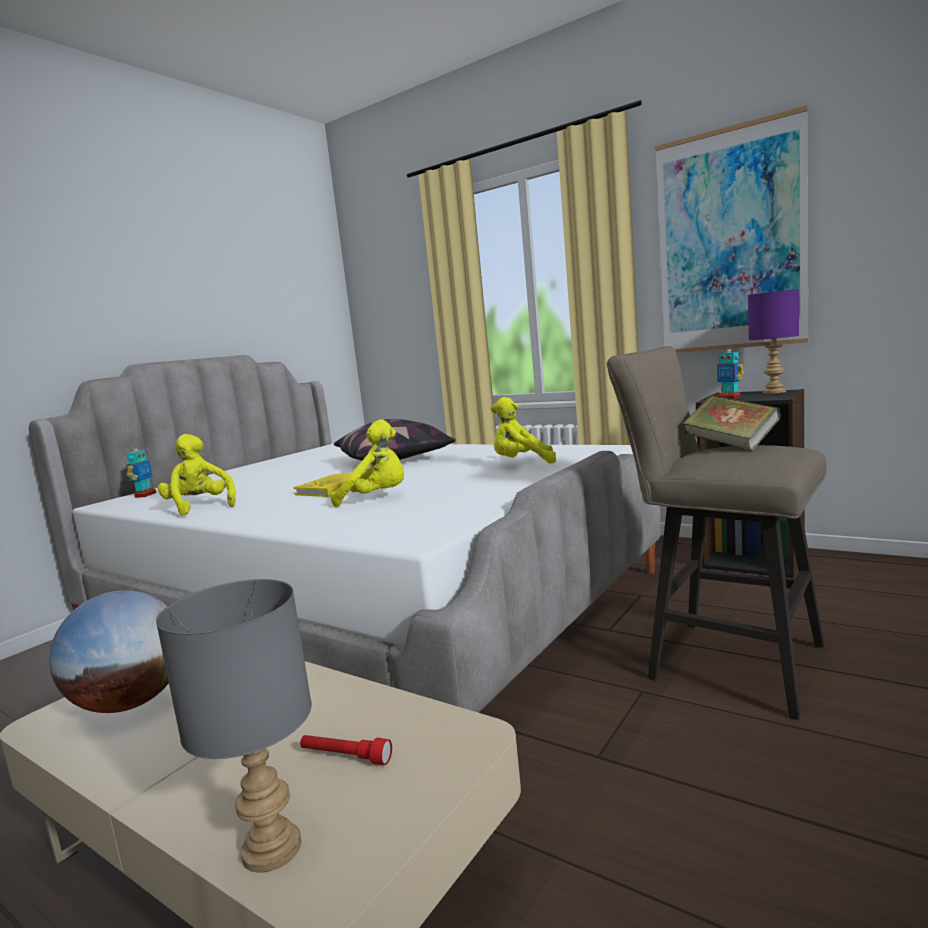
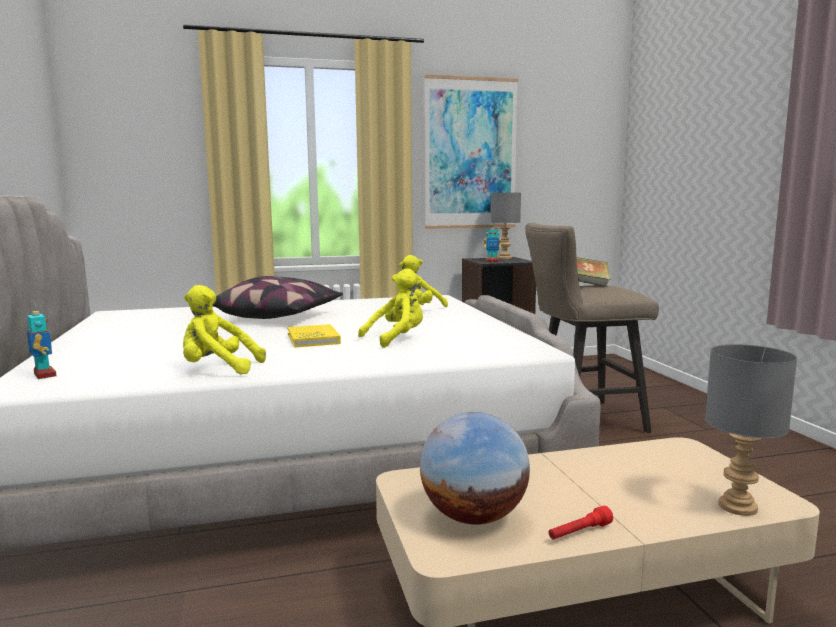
camera: 50 degrees left, 0 degrees up
(345, 757) = (665, 473): red flashlight -> red flashlight (579, 532)
(775, 392) = (505, 258): purple table lamp -> grey table lamp

